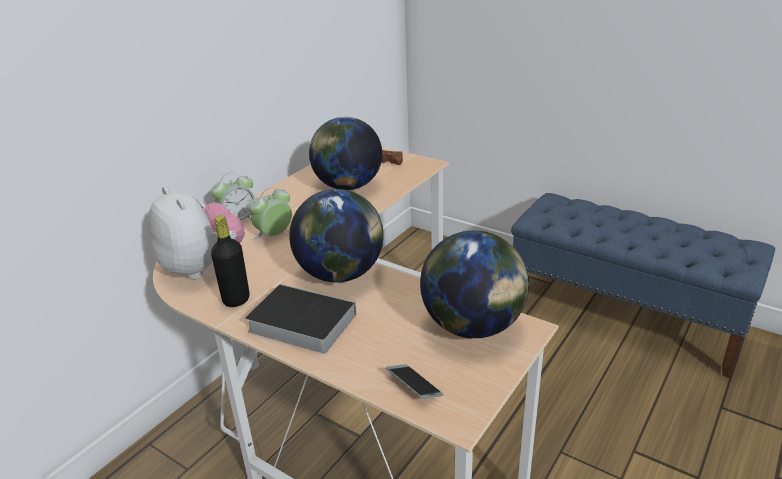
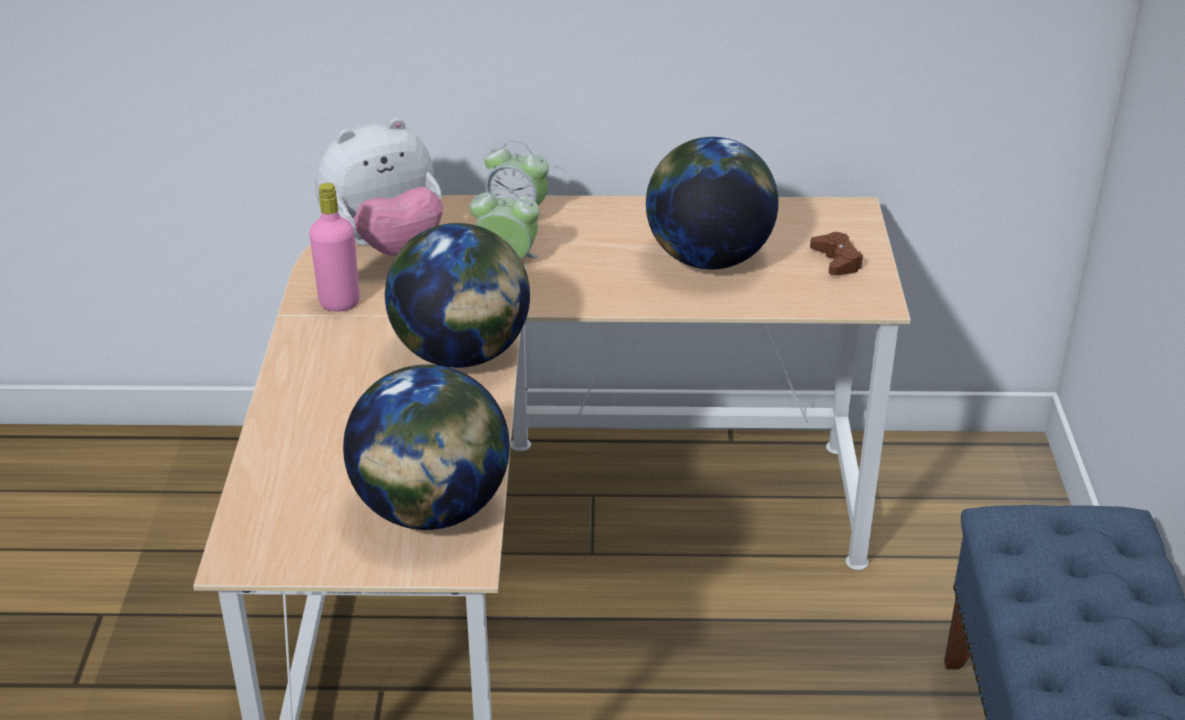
camera: 55 degrees right, 5 degrees up
(202, 267) = (386, 245): plush toy -> plush toy turned 45 degrees clockwise
(236, 300) = (339, 303): black bottle -> pink bottle
(299, 323) = (330, 368): book -> none
(414, 386) = (274, 503): phone -> none

